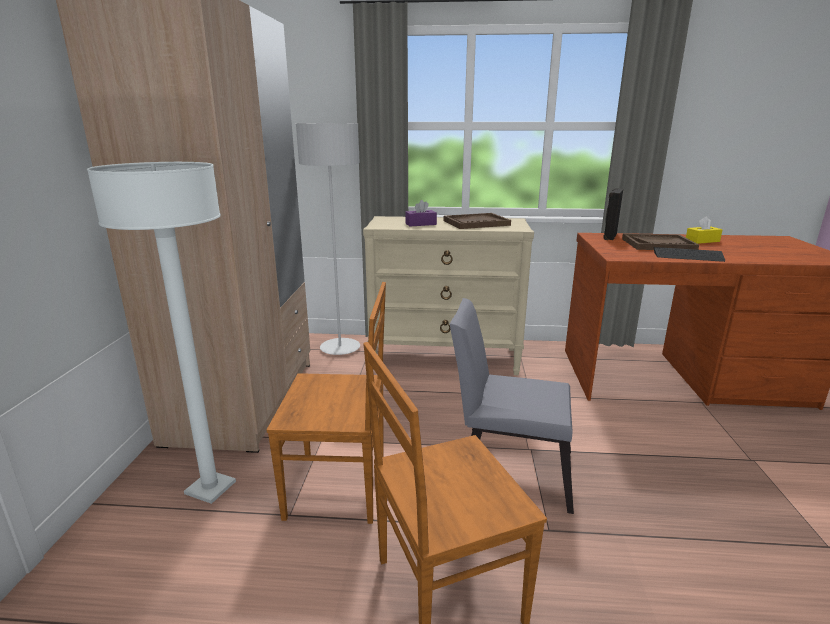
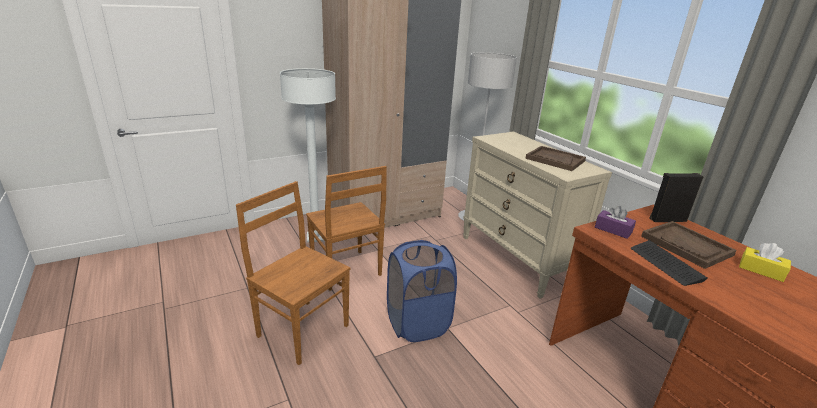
camera: 55 degrees right, 5 degrees up
(420, 224) = (516, 146): purple tissue box -> purple tissue box (613, 230)
(507, 468) = (417, 324): grey chair -> blue laundry basket

